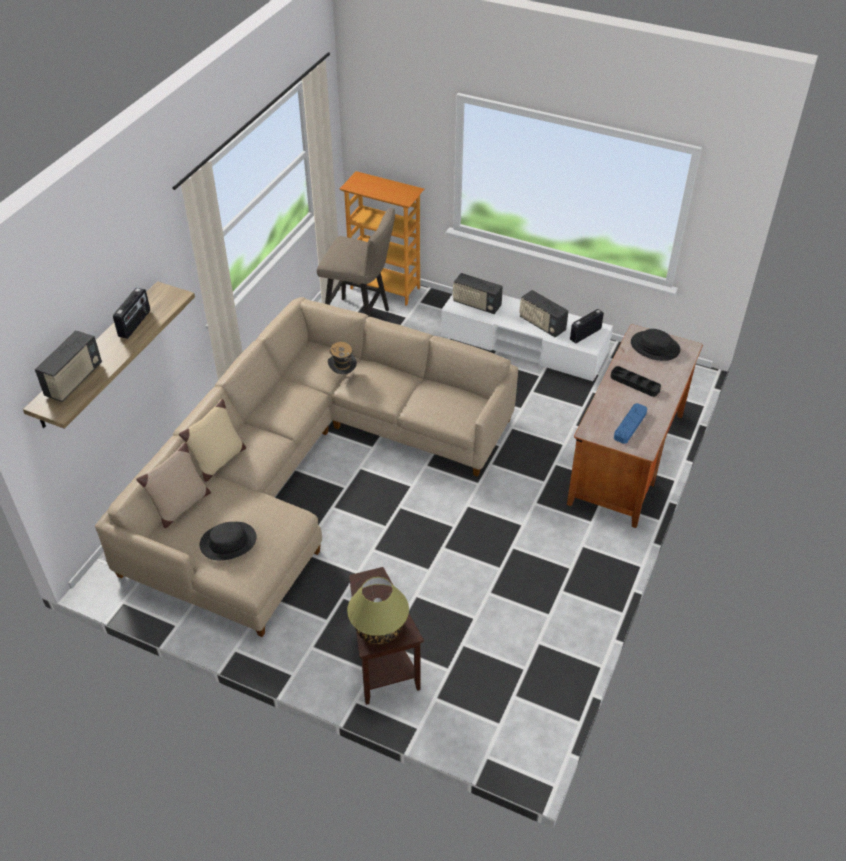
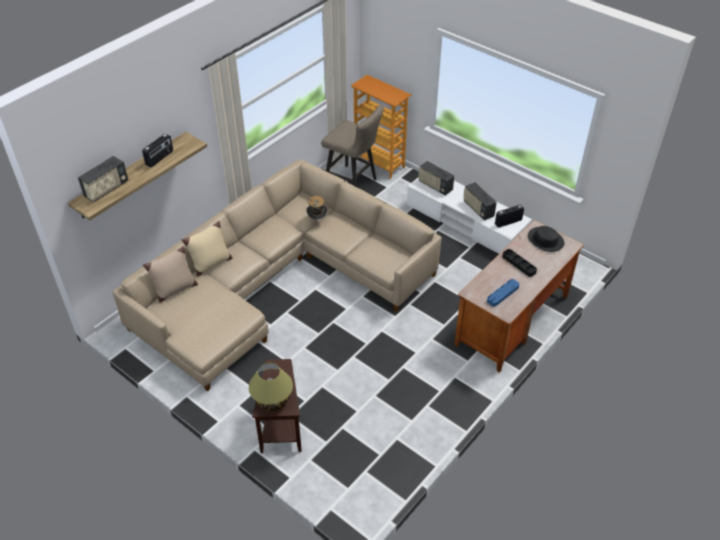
camera: 15 degrees right, 0 degrees up
(228, 542) = (197, 320): black hat -> none

